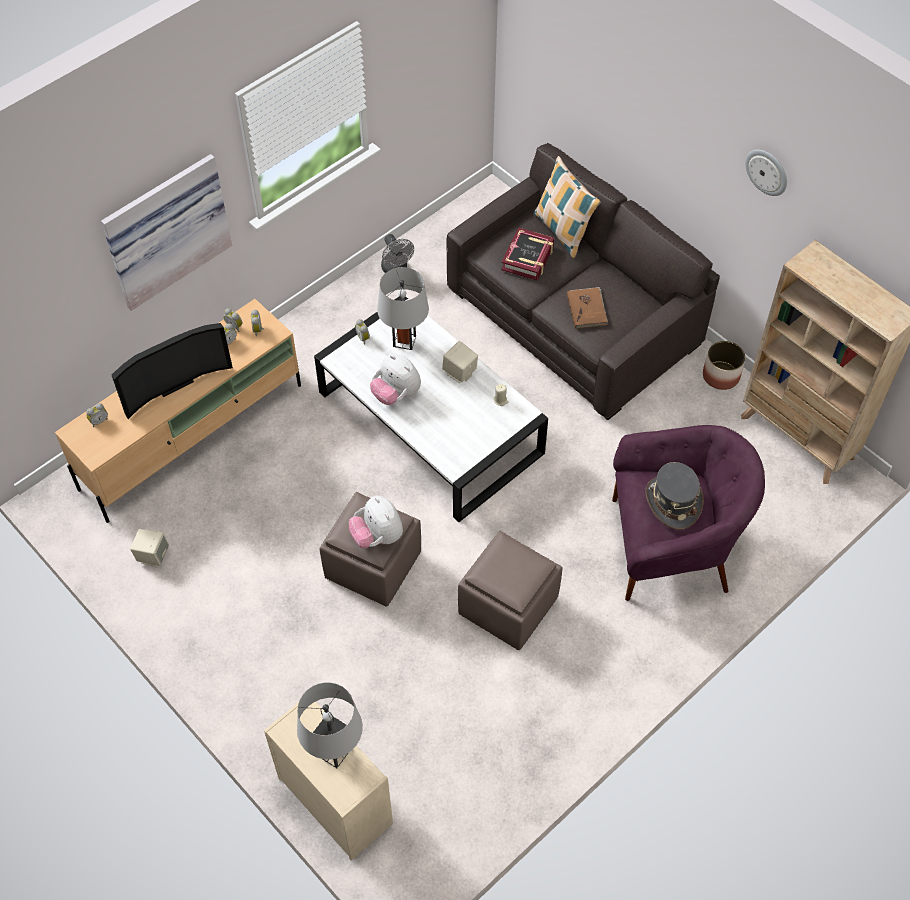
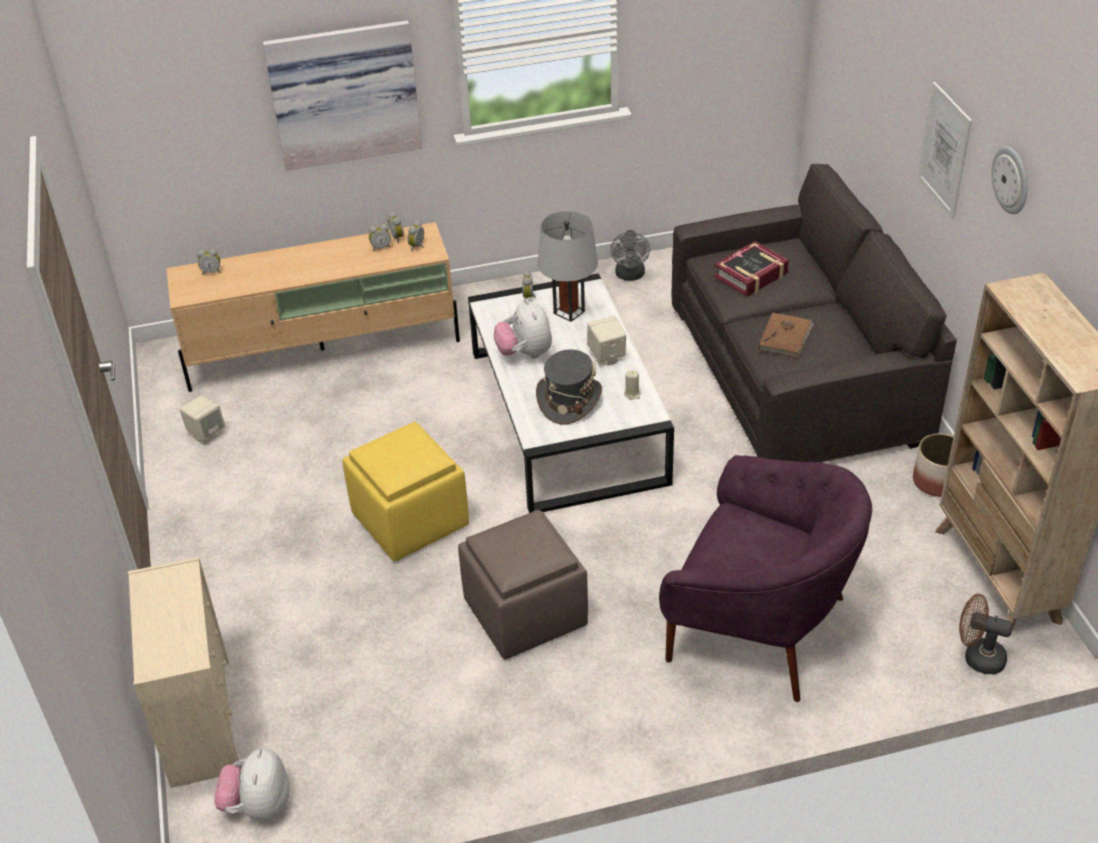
camera: 30 degrees right, 15 degrees down
(173, 383) = (303, 263): television -> none
(334, 752) = (177, 620): grey table lamp -> none
(372, 565) = (409, 520): brown ottoman -> yellow ottoman
(377, 536) = (402, 464): plush toy -> plush toy (258, 805)
(563, 231) = (808, 263): pillow -> none
(672, 502) = (753, 545): grey hat -> grey hat (569, 400)
(685, 142) = (944, 150): none -> picture
(817, 507) = (977, 657): none -> brown fan

